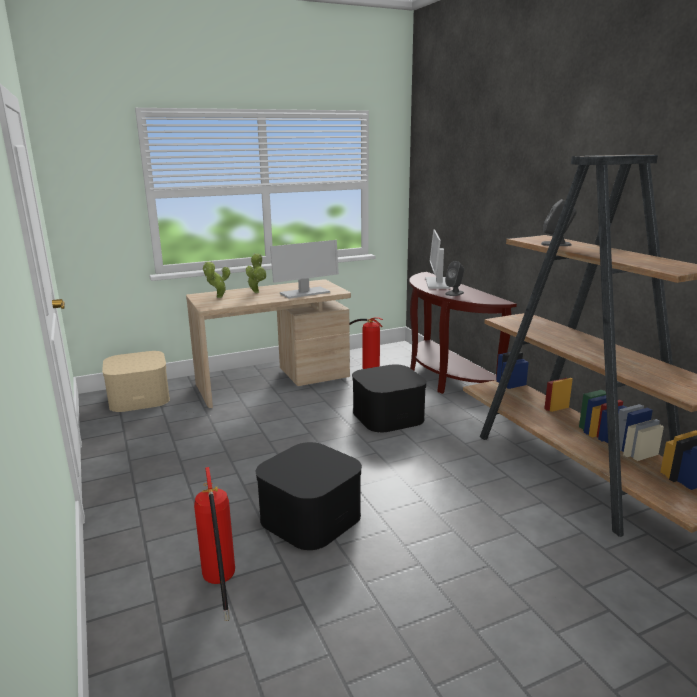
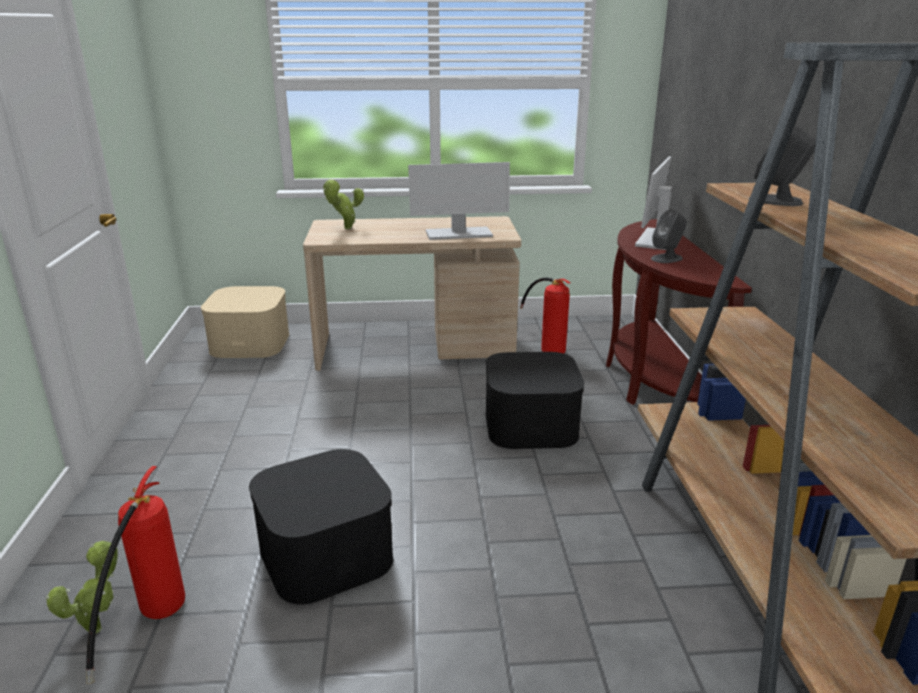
camera: 20 degrees right, 5 degrees up
(256, 292) = (400, 225): potted plant -> potted plant (99, 626)

